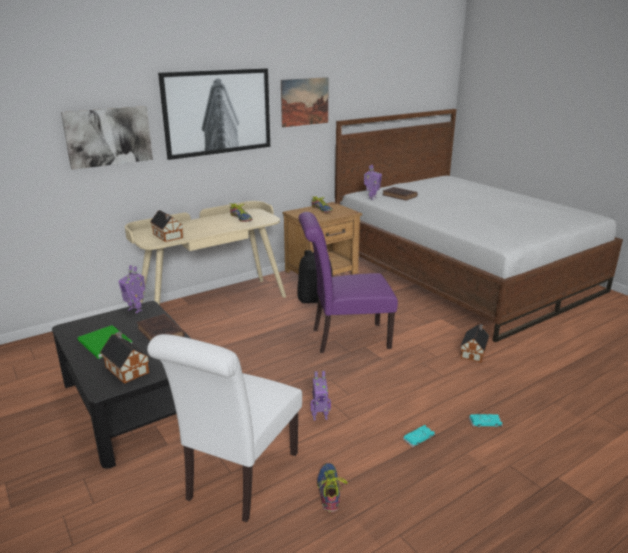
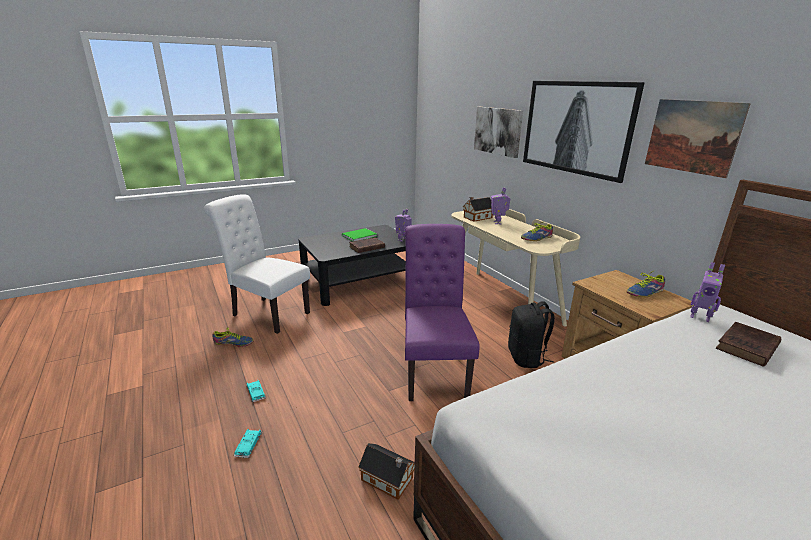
camera: 95 degrees right, 0 degrees up
(126, 369) = (326, 242): toy house -> none
(319, 416) = (311, 345): toy robot -> toy robot (498, 222)

